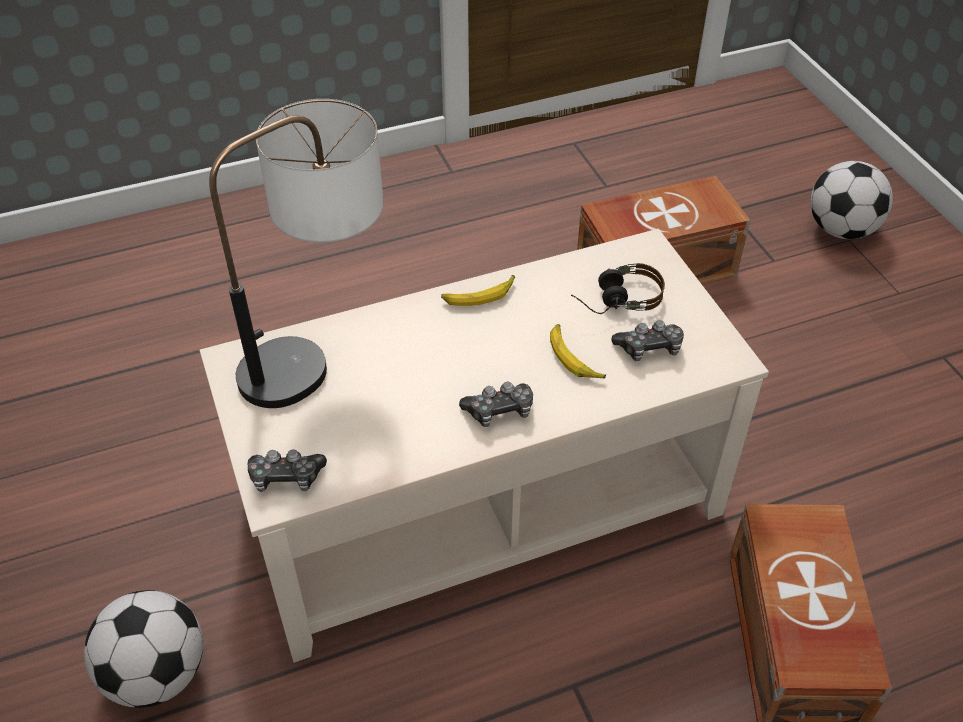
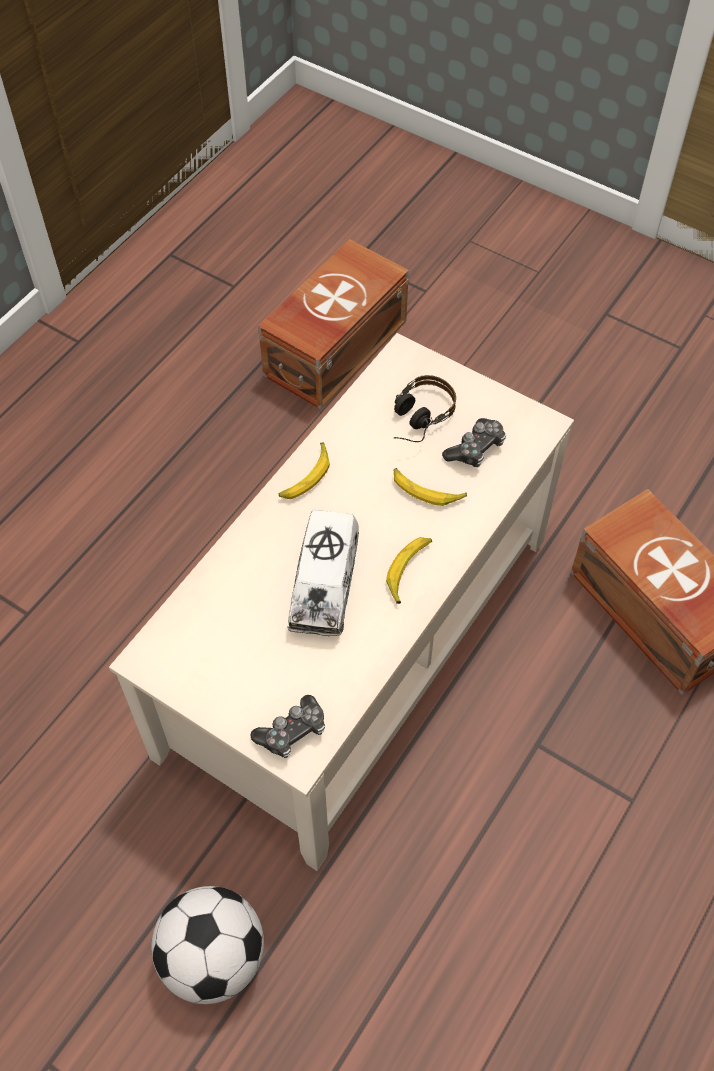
camera: 35 degrees left, 10 degrees up
(319, 353) = (219, 607): table lamp -> none
(418, 382) = (324, 585): none -> toy truck
(499, 411) = (408, 571): game controller -> banana
(841, 230) = (457, 234): football -> none

